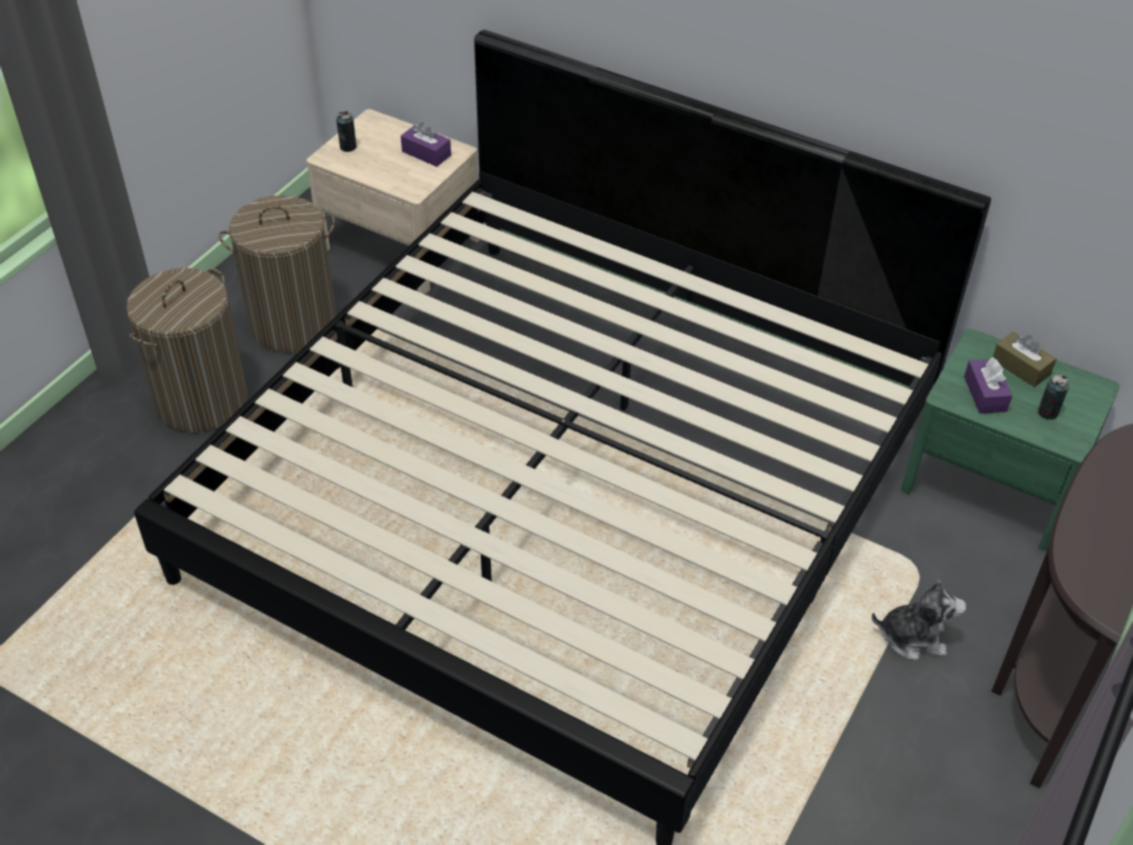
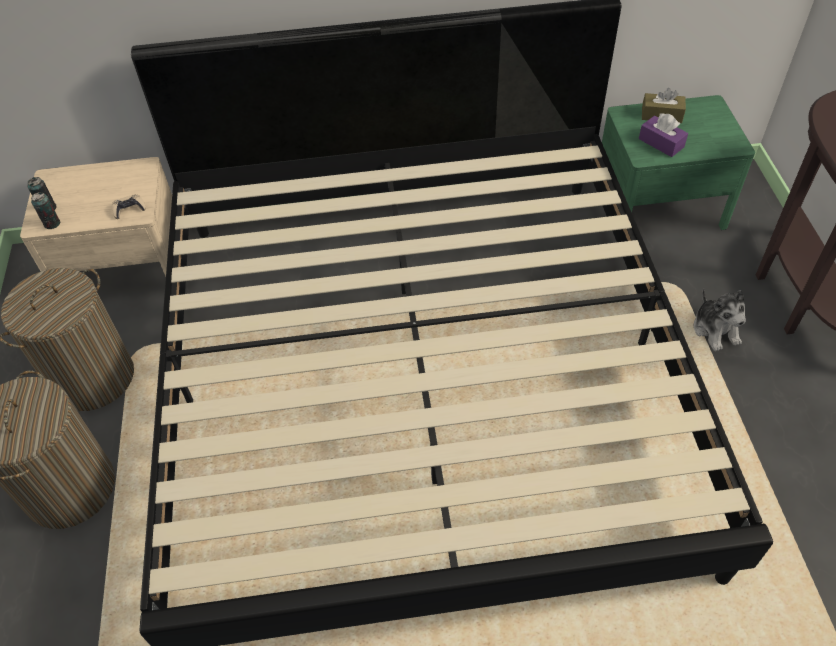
camera: 35 degrees left, 5 degrees up
(410, 182) = (129, 209): none -> beige game controller
(426, 153) = (121, 180): purple tissue box -> none
(913, 637) = (715, 330): plush toy -> plush toy turned 105 degrees clockwise
(1047, 412) = (705, 134): can -> can (52, 223)

